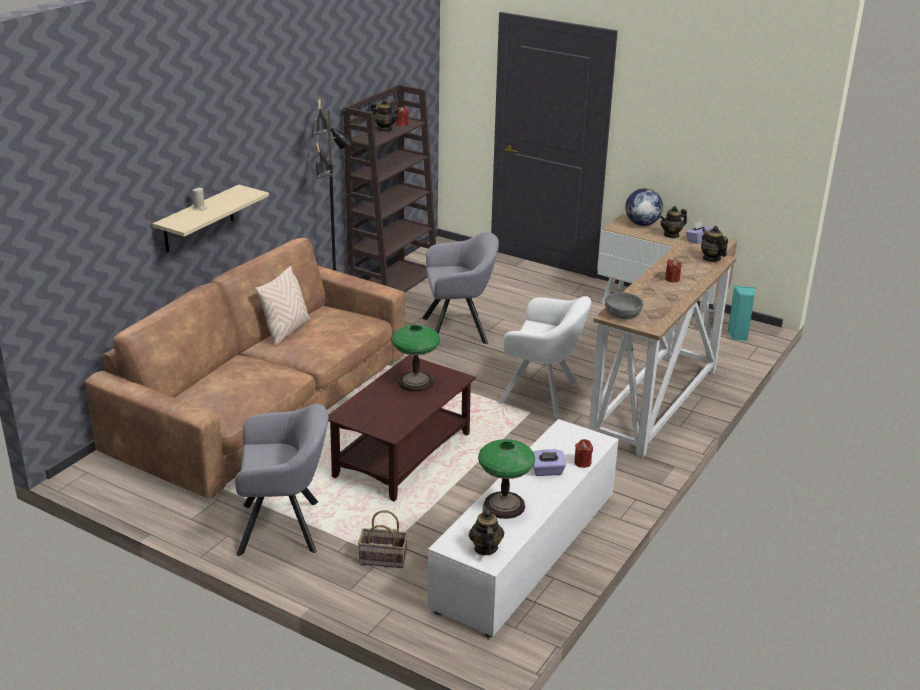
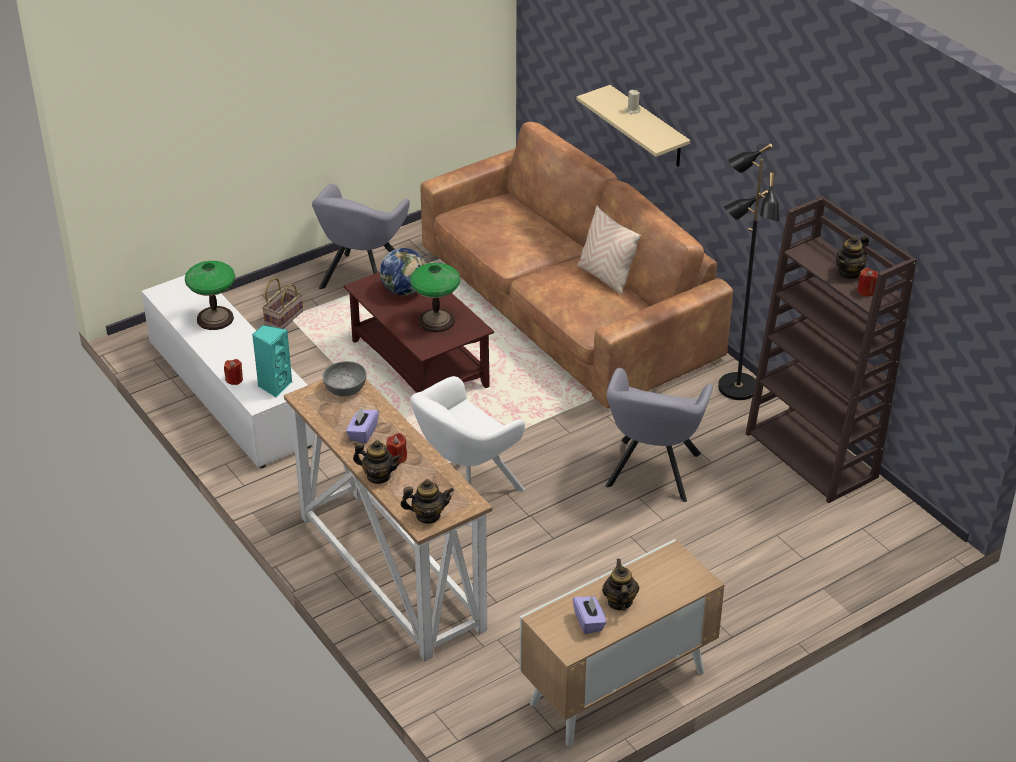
camera: 115 degrees right, 10 degrees up
(485, 548) = (174, 295): teapot -> teapot (378, 476)
(547, 471) = (239, 356): purple tissue box -> purple tissue box (363, 433)
(641, 224) = (673, 587): globe -> globe (404, 290)
(738, 335) = (497, 735): turquoise speaker -> turquoise speaker (274, 386)

